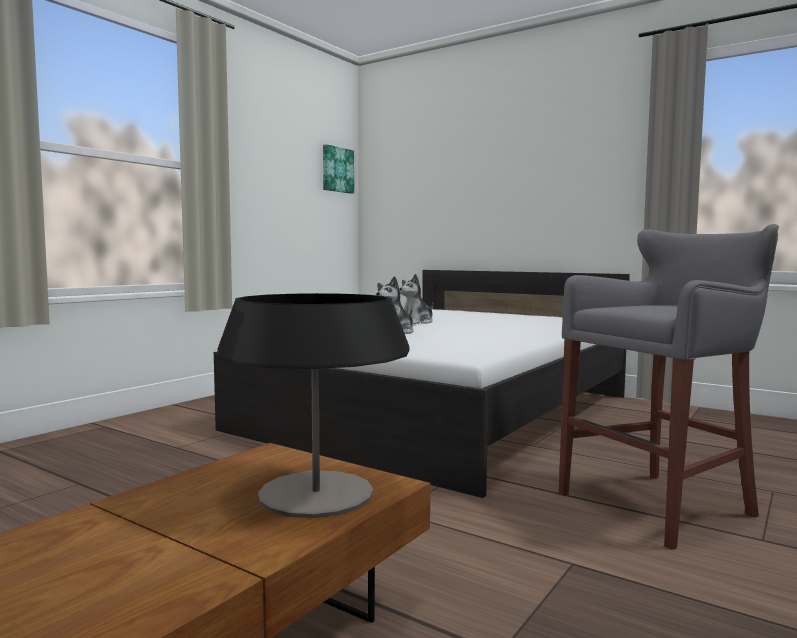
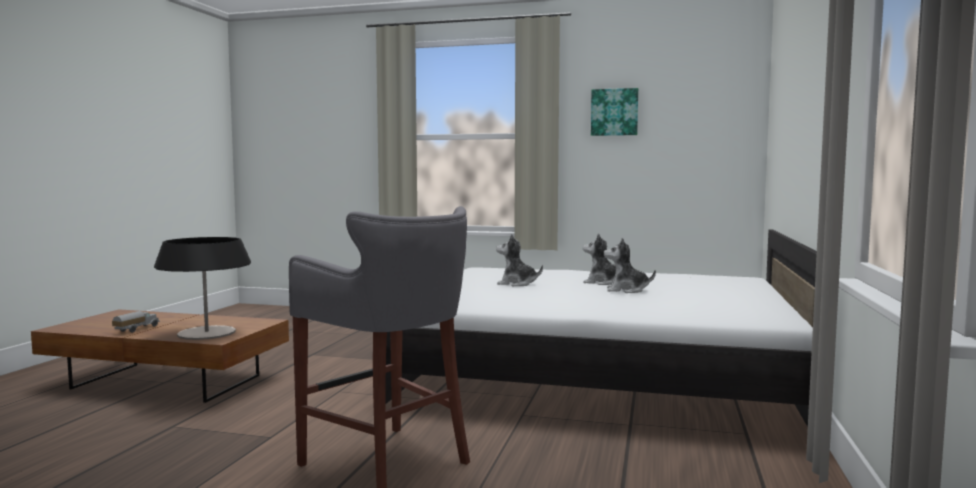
camera: 70 degrees right, 0 degrees up
(180, 566) = (136, 329): none -> toy truck
(337, 169) = (725, 113): picture -> picture (614, 112)
(464, 322) = (626, 290): none -> plush toy

